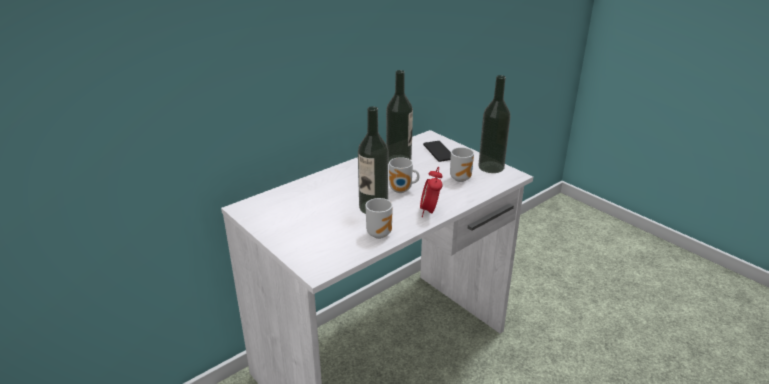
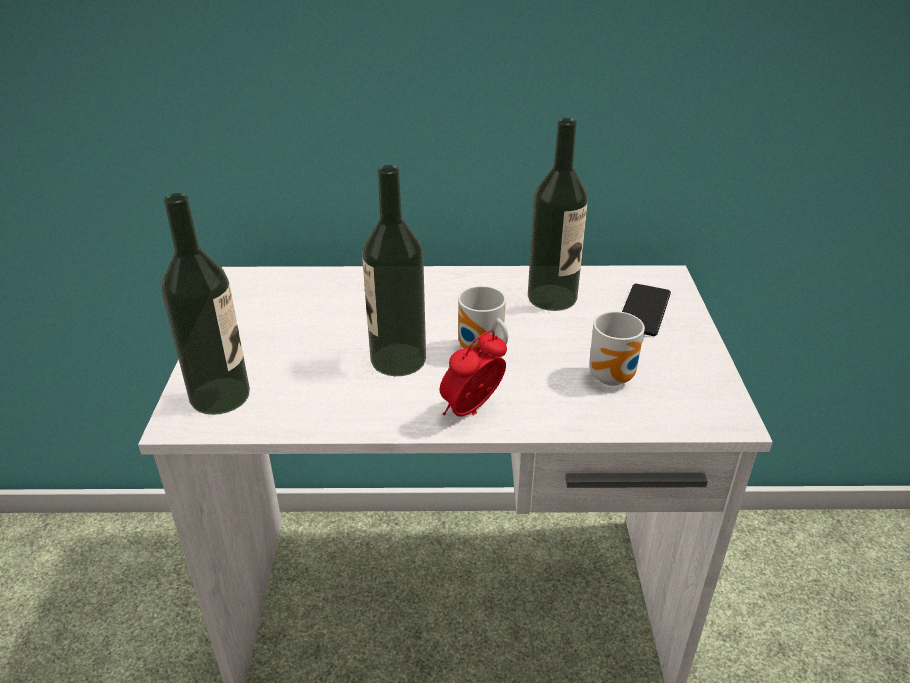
camera: 40 degrees right, 5 degrees up
(380, 233) = (344, 408): mug -> none
(491, 167) = (705, 382): bottle -> bottle (220, 396)

